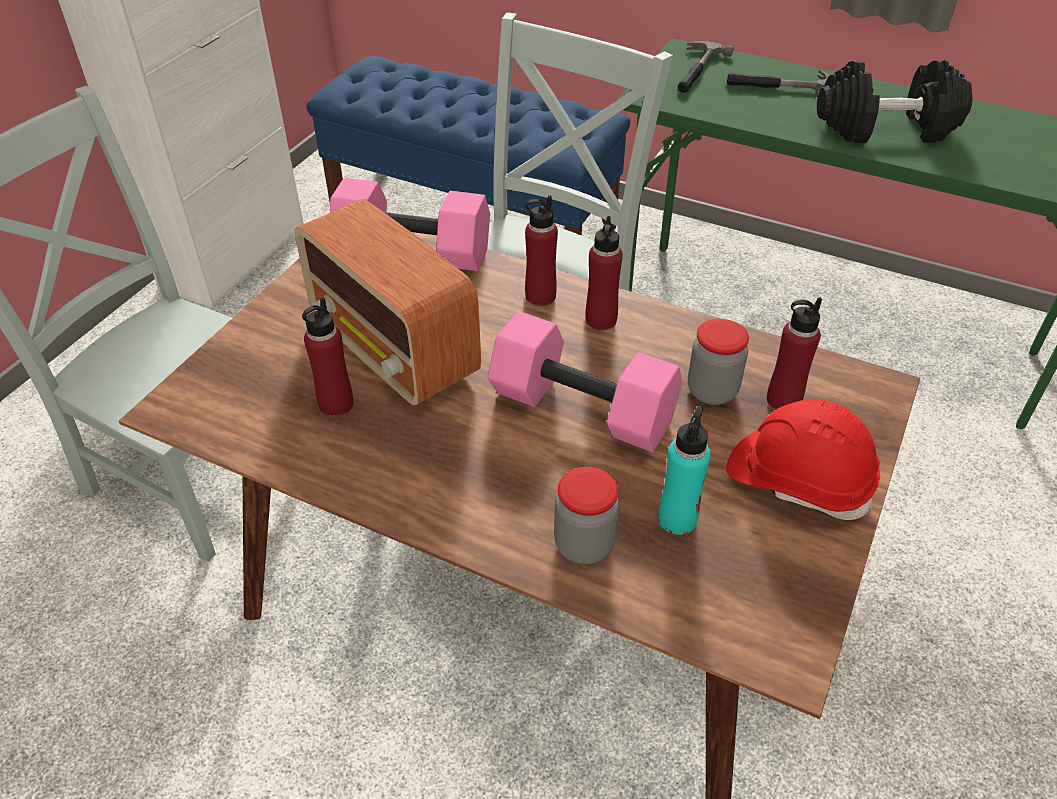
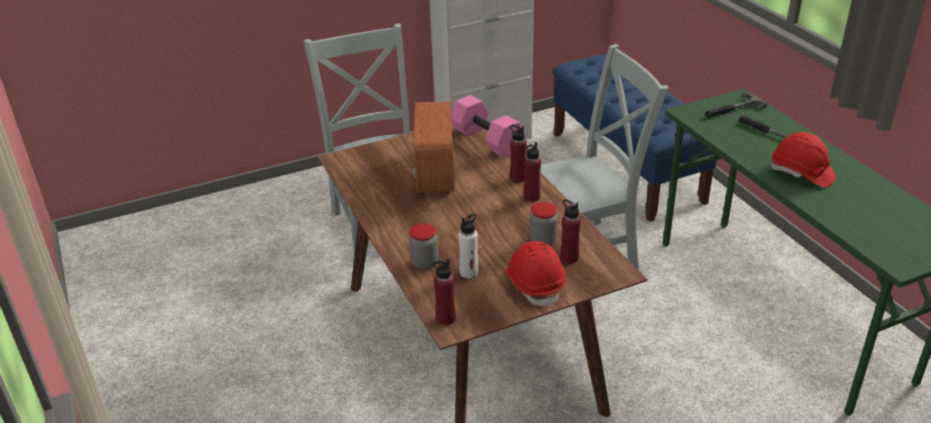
camera: 40 degrees right, 10 degrees down
(336, 404) = (393, 181): red bottle -> red bottle (445, 318)
(585, 407) = (483, 223): pink dumbbell -> none
(677, 519) = (469, 272): turquoise bottle -> white bottle
(885, 128) = (801, 174): black dumbbell -> red hard hat

